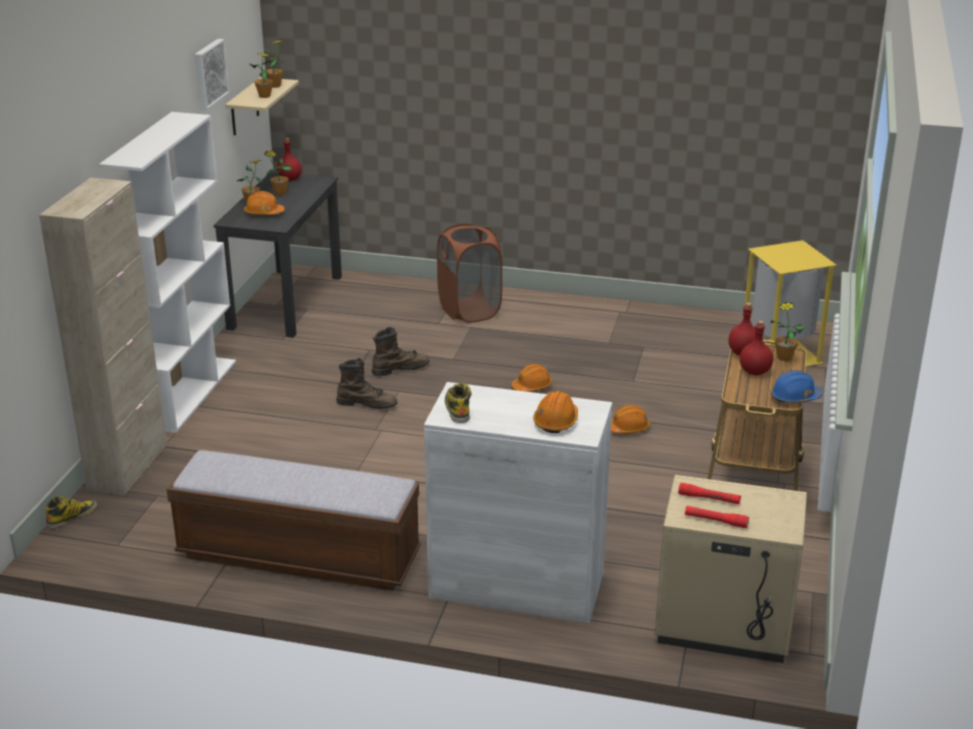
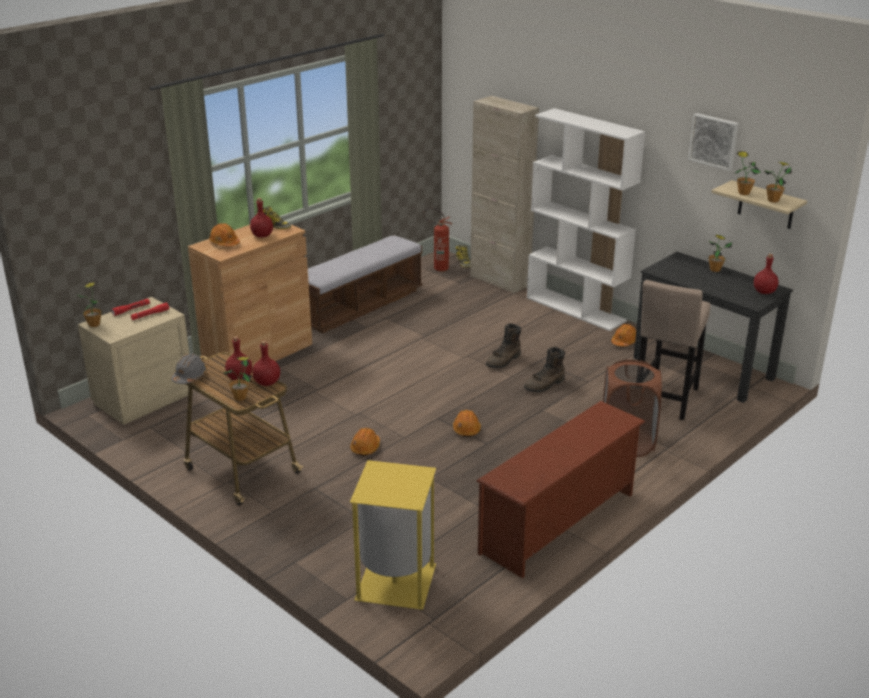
camera: 120 degrees right, 0 degrees up
(110, 533) = (437, 268): none -> fire extinguisher
(264, 213) = (688, 270): orange hard hat -> orange hard hat (624, 342)
(280, 193) = (732, 283): potted plant -> potted plant (94, 324)
(372, 308) = (665, 400): none -> beige stool
(400, 369) = (545, 385): brown boot -> brown boot turned 45 degrees clockwise
(500, 404) = (262, 235): none -> red bottle
(517, 585) = (257, 353): white cabinet -> brown cabinet
(622, 313) = (559, 524): none -> brown shoe rack
(794, 397) = (190, 376): blue hard hat -> grey hard hat

